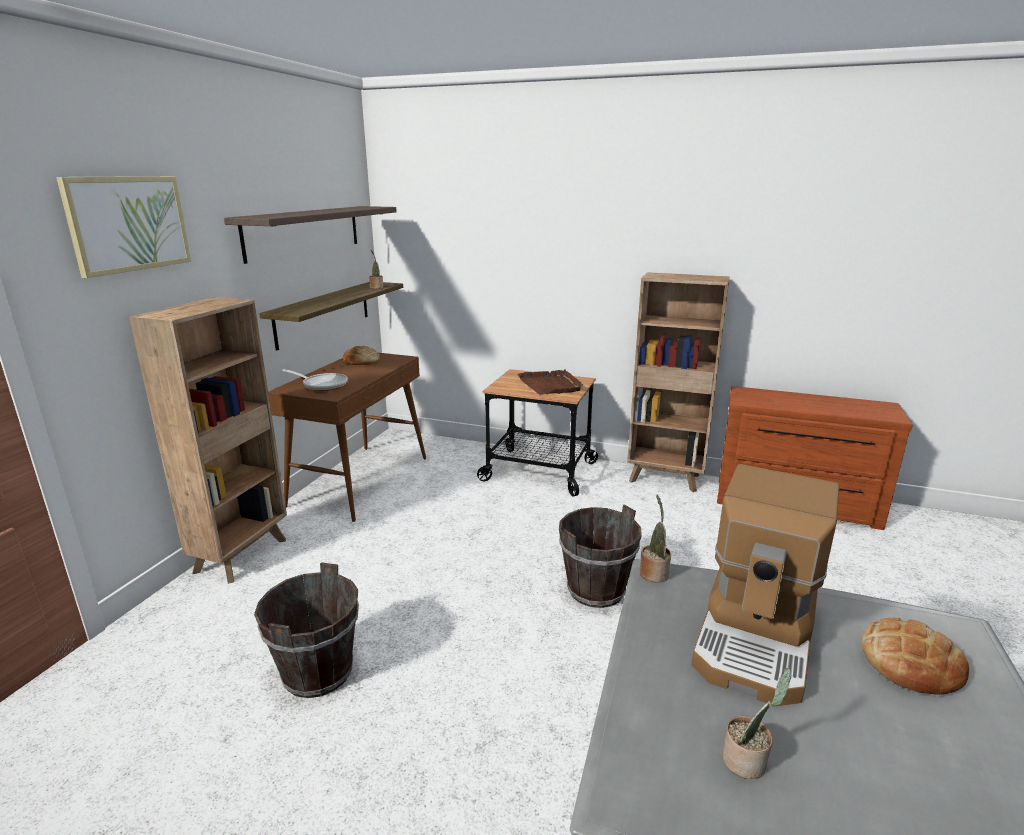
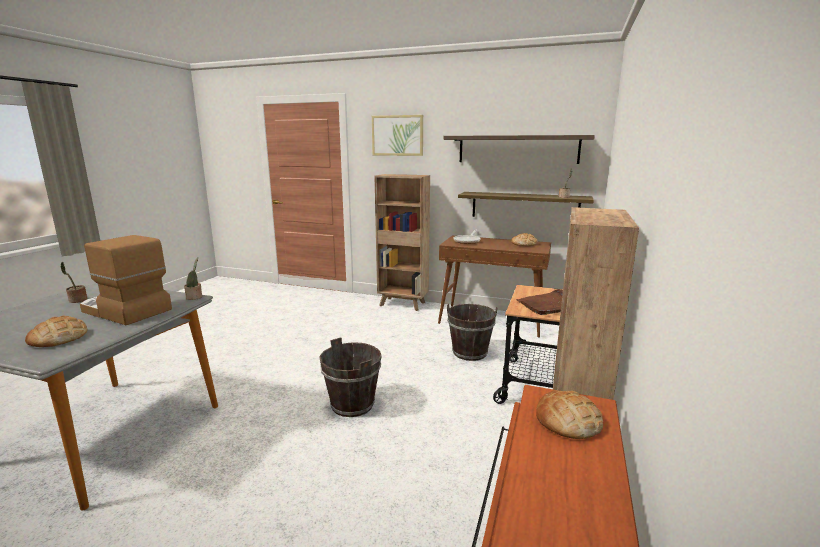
camera: 90 degrees right, 5 degrees down
(318, 672) = (309, 329): brown bucket -> brown bucket (469, 353)
(768, 398) = (567, 421): none -> bread

